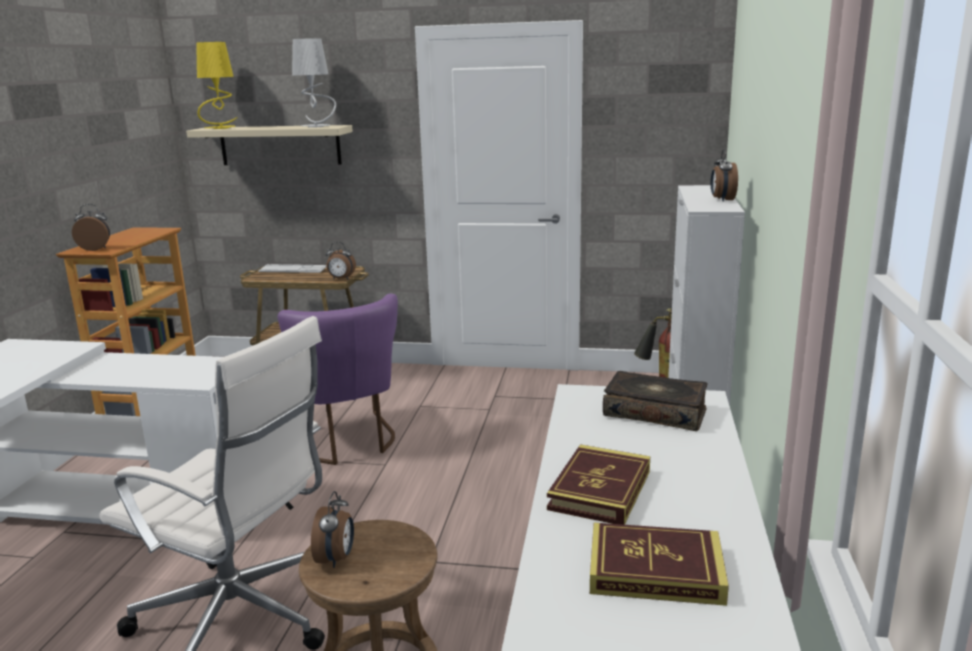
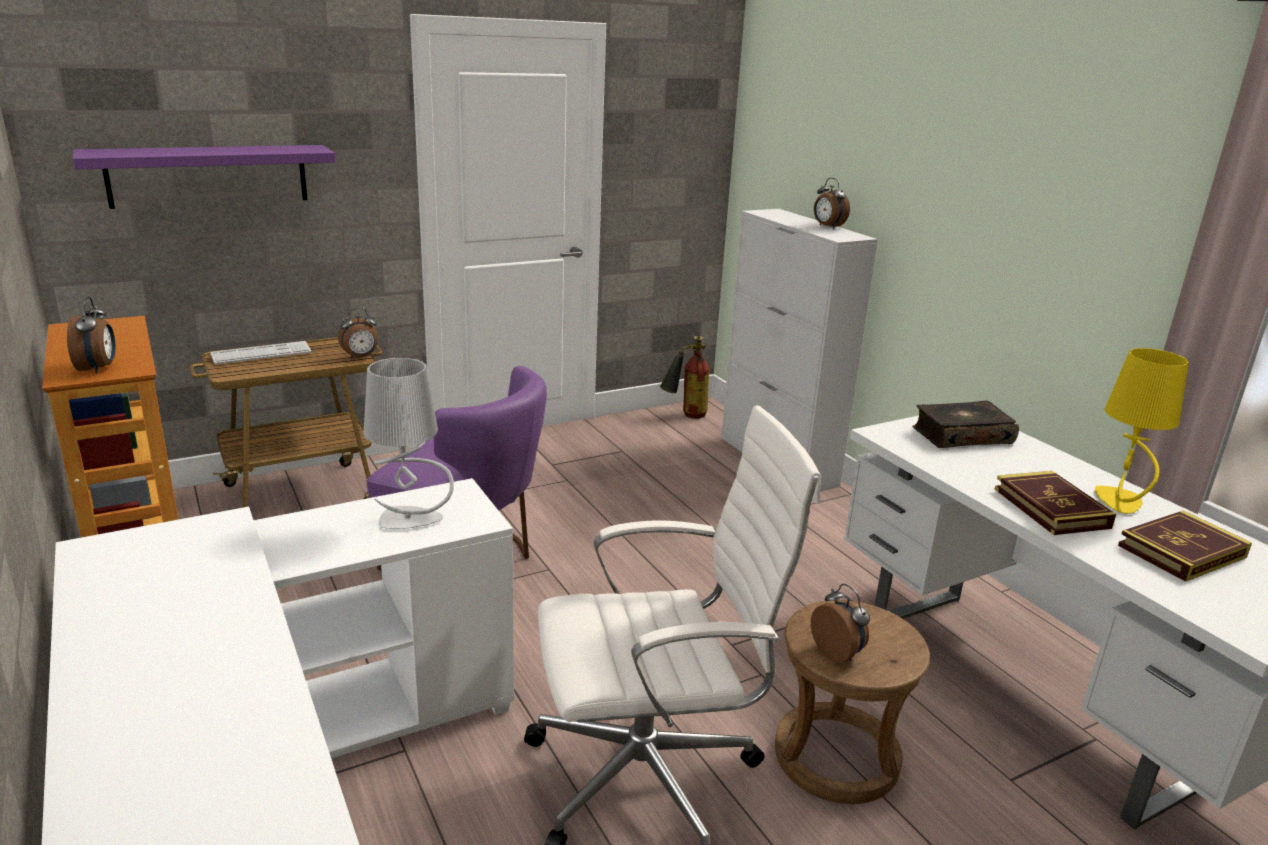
camera: 40 degrees left, 5 degrees up
(96, 249) = (98, 369): alarm clock -> alarm clock turned 120 degrees clockwise
(220, 128) = (124, 153): yellow table lamp -> yellow table lamp (1119, 502)
(280, 145) = (208, 175): beige shelf -> purple shelf
(317, 126) = (287, 149): grey table lamp -> grey table lamp (410, 519)

